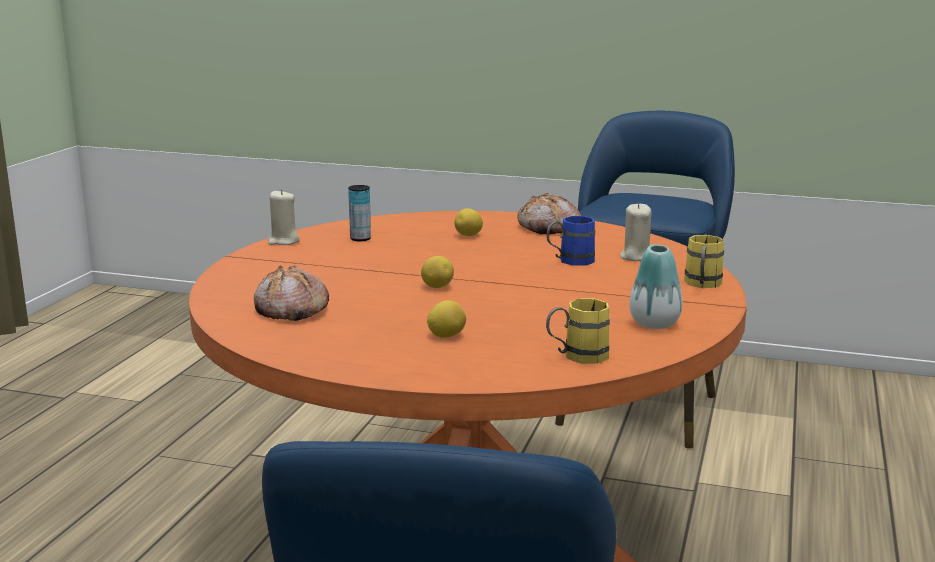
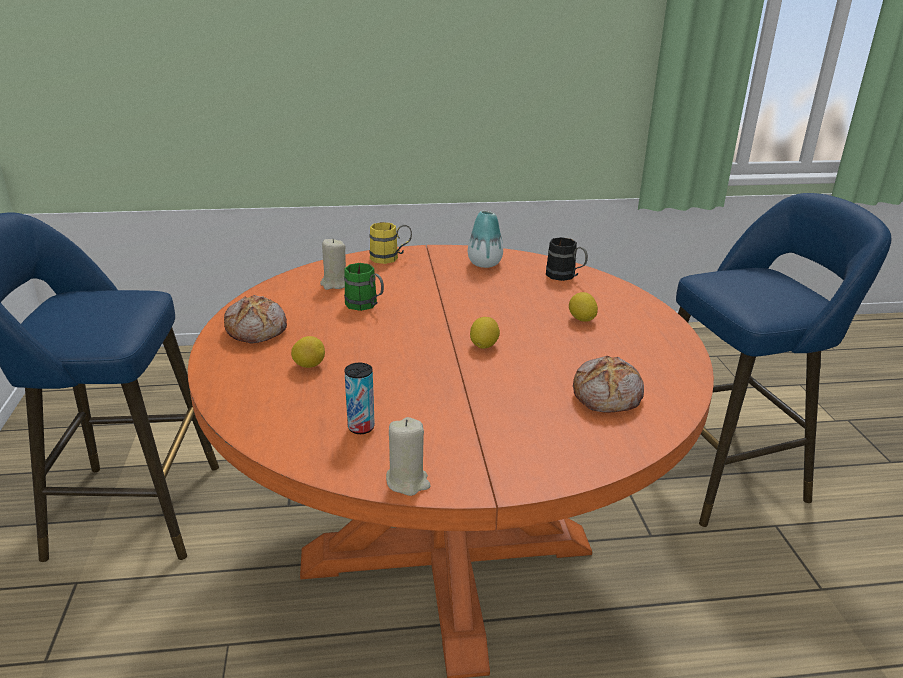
camera: 115 degrees left, 10 degrees up
(569, 261) = (366, 306): blue mug -> green mug
(576, 357) = (566, 277): yellow mug -> black mug

